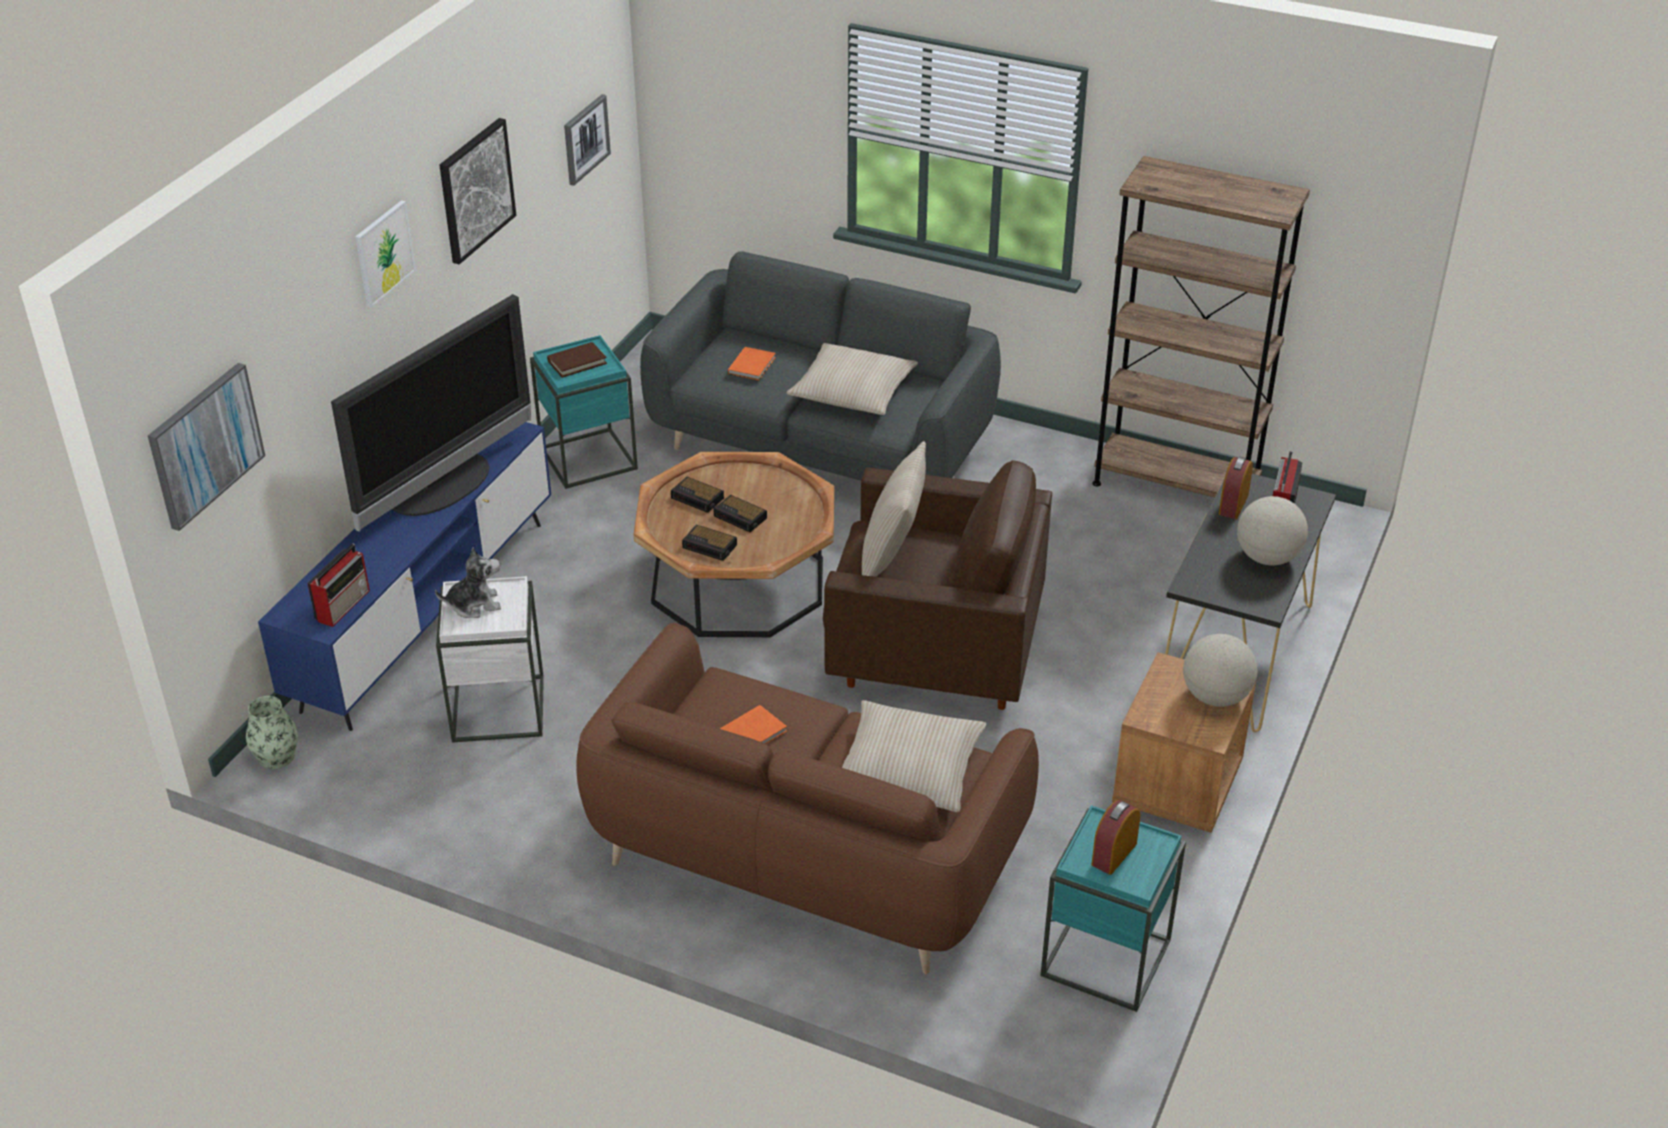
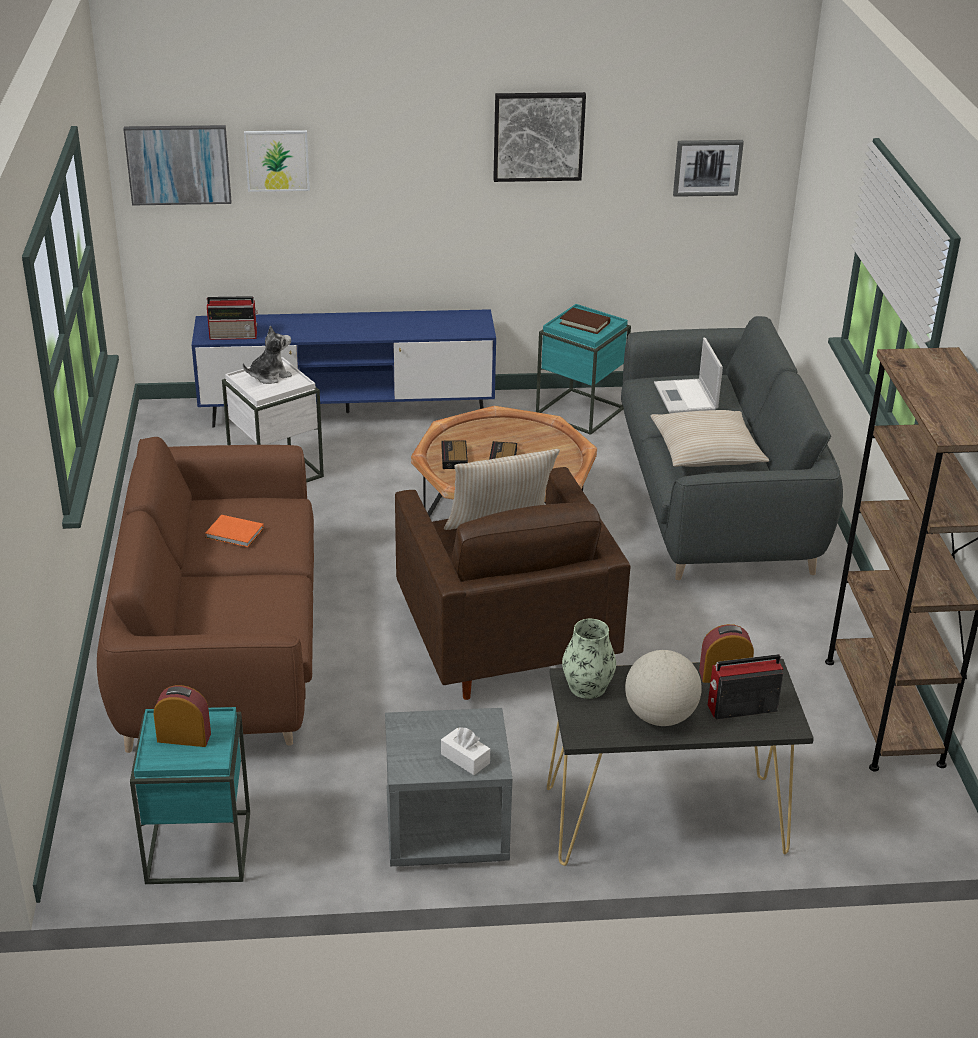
camera: 60 degrees right, 5 degrees down
(276, 757) = (169, 412): vase -> vase (587, 687)
(384, 253) = (409, 129): picture -> picture (277, 160)
(444, 487) = (389, 326): television -> none
(474, 604) = (269, 376): plush toy -> plush toy turned 75 degrees counterclockwise
(698, 498) = (507, 435): alarm clock -> none
(753, 365) = (686, 397): orange book -> laptop
(909, 769) = (245, 617): beige pillow -> none
(1177, 786) = (446, 832): brown nightstand -> grey nightstand
(1215, 697) = (465, 758): globe -> white tissue box

